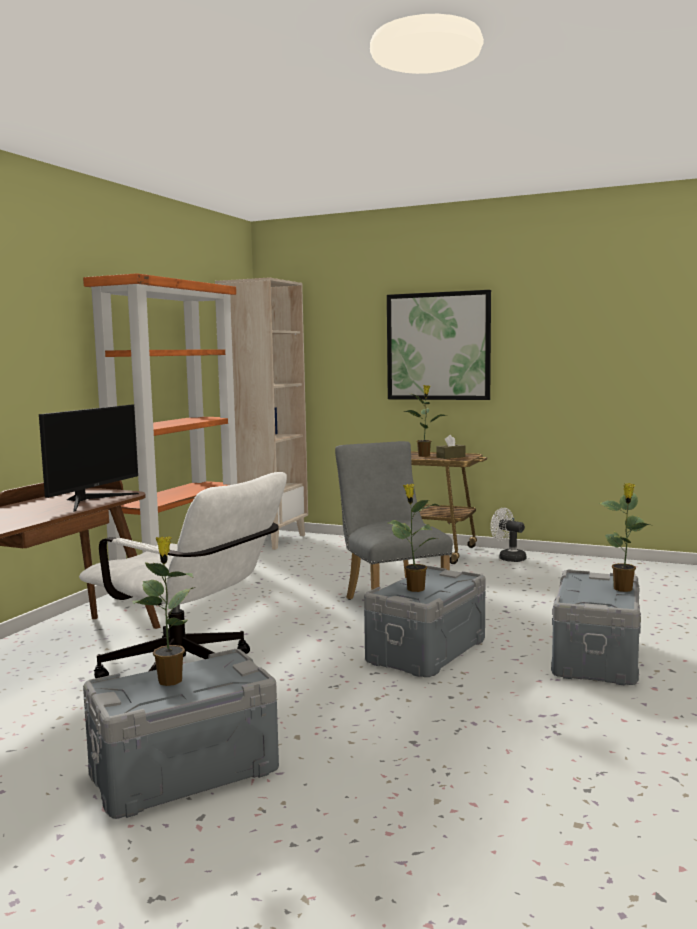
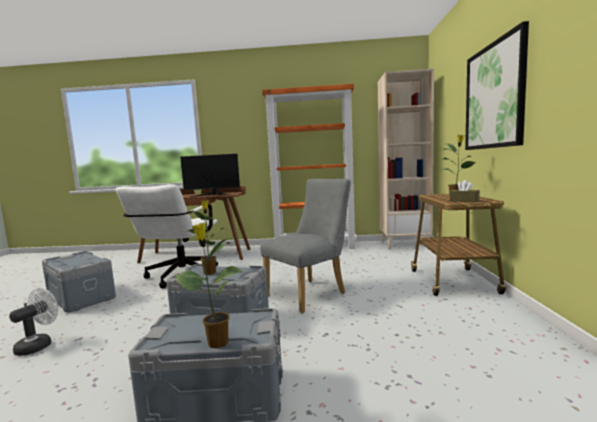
camera: 70 degrees right, 0 degrees up
(170, 680) = (80, 259): potted plant -> none
(508, 558) = (494, 313): white fan -> white fan (39, 345)

